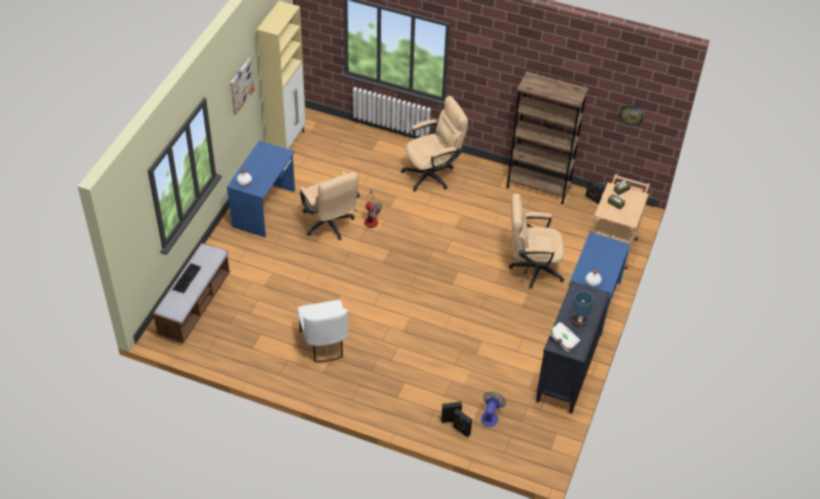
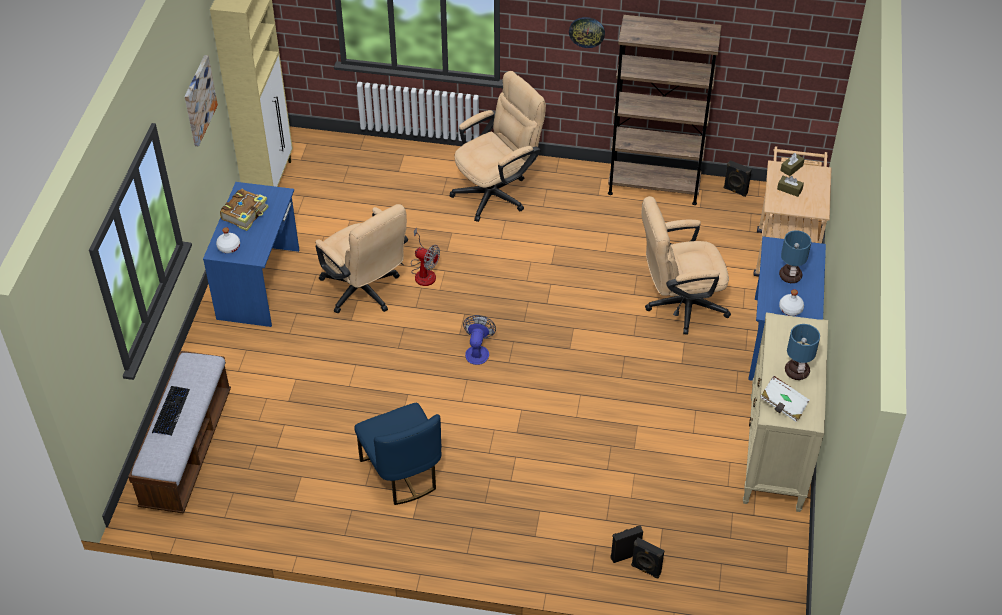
camera: 10 degrees left, 0 degrees up
(260, 162) = (245, 214): none -> book
(324, 343) = (402, 473): white chair -> blue chair
(490, 416) = (683, 539): fan -> fan (478, 351)
(566, 374) = (775, 453): black dresser -> beige dresser
(599, 260) = (789, 275): none -> table lamp
(631, 114) = (787, 55): wall clock -> wall clock (587, 31)

